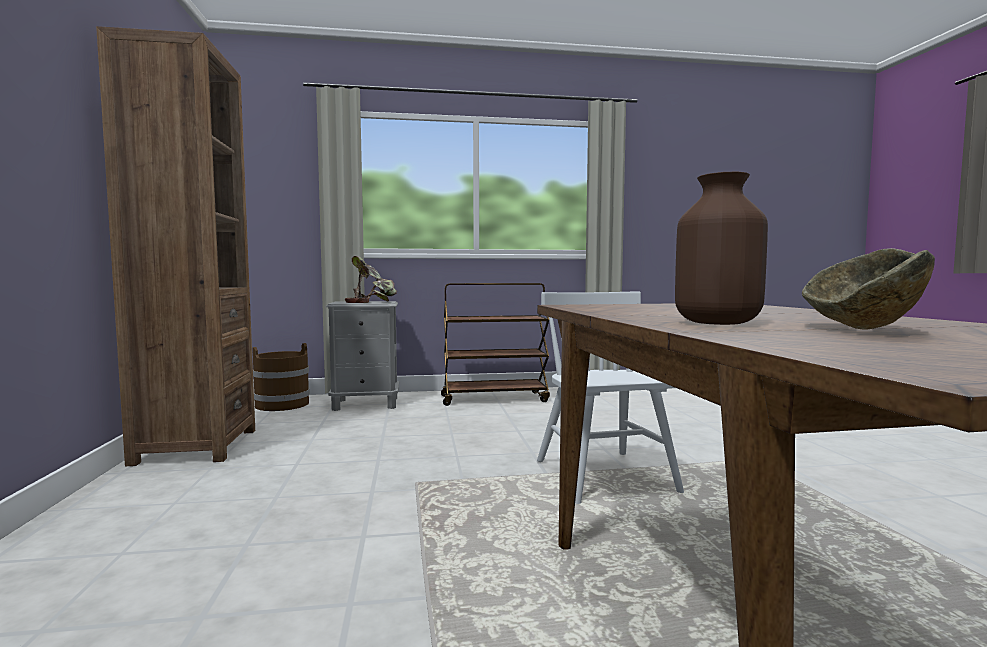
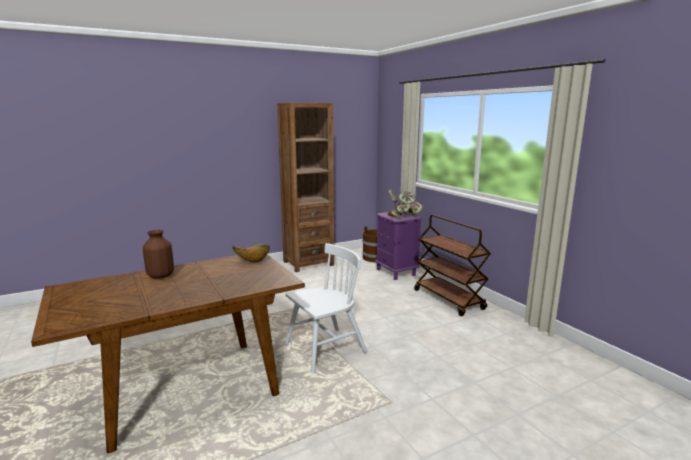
camera: 70 degrees right, 10 degrees up
(366, 404) = (396, 272): grey nightstand -> purple nightstand
(864, 330) = (133, 291): bowl -> bowl (252, 262)

